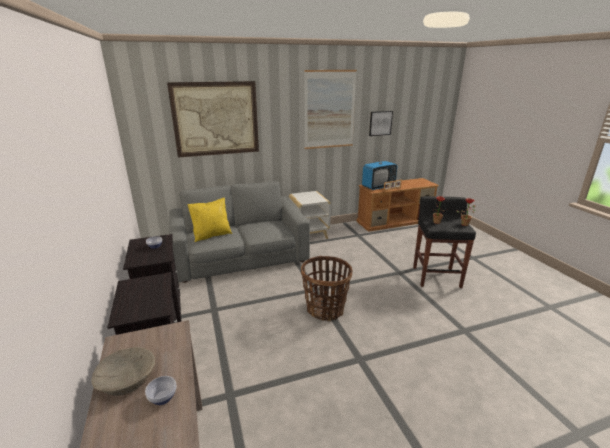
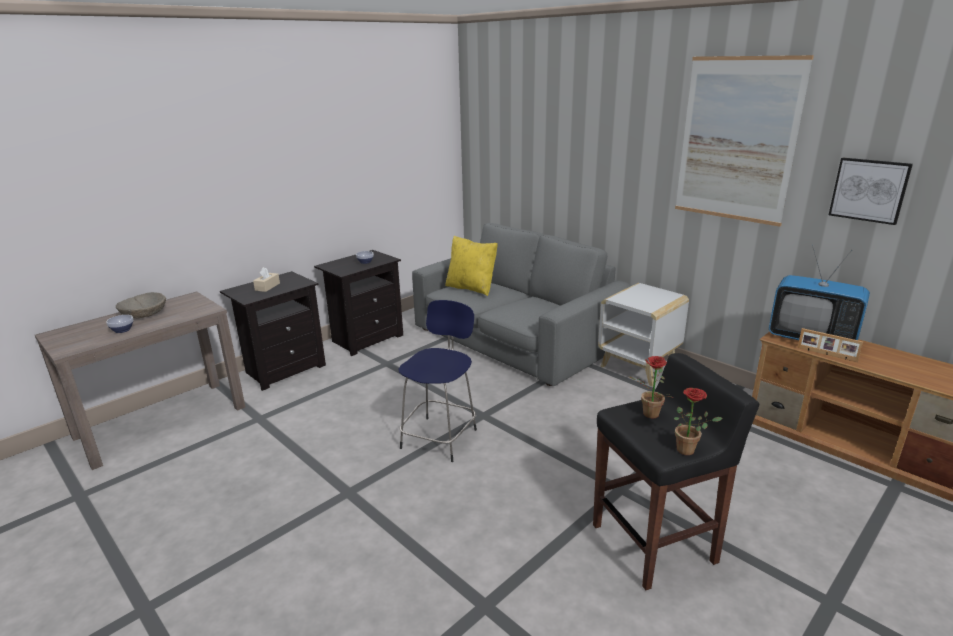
camera: 65 degrees right, 0 degrees up
(142, 297) = (267, 287): none -> beige tissue box
(216, 119) = (552, 132): picture -> none
(325, 309) = (440, 437): basket -> blue stool

